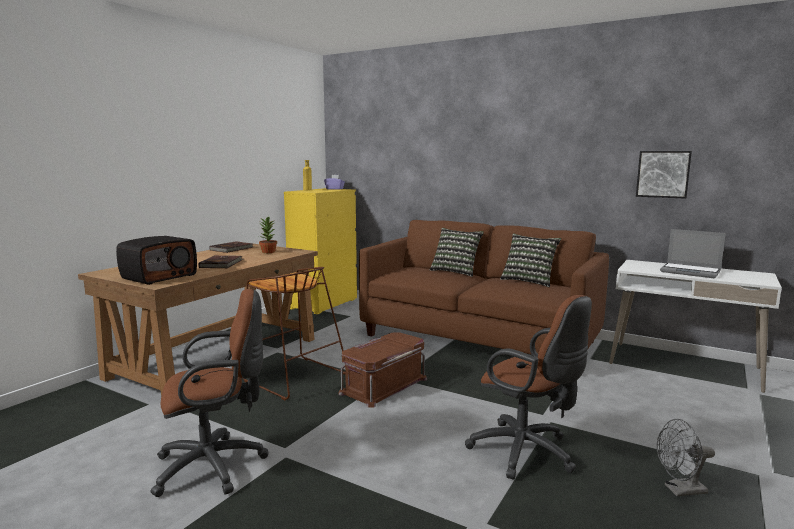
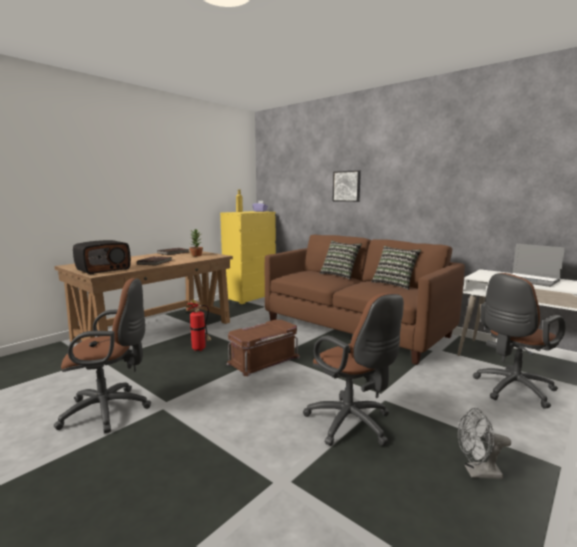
camera: 10 degrees right, 0 degrees up
(293, 377) = (200, 349): brown stool -> fire extinguisher
(663, 174) = (512, 196): picture -> picture (347, 186)
(681, 398) = (511, 390): none -> brown office chair

